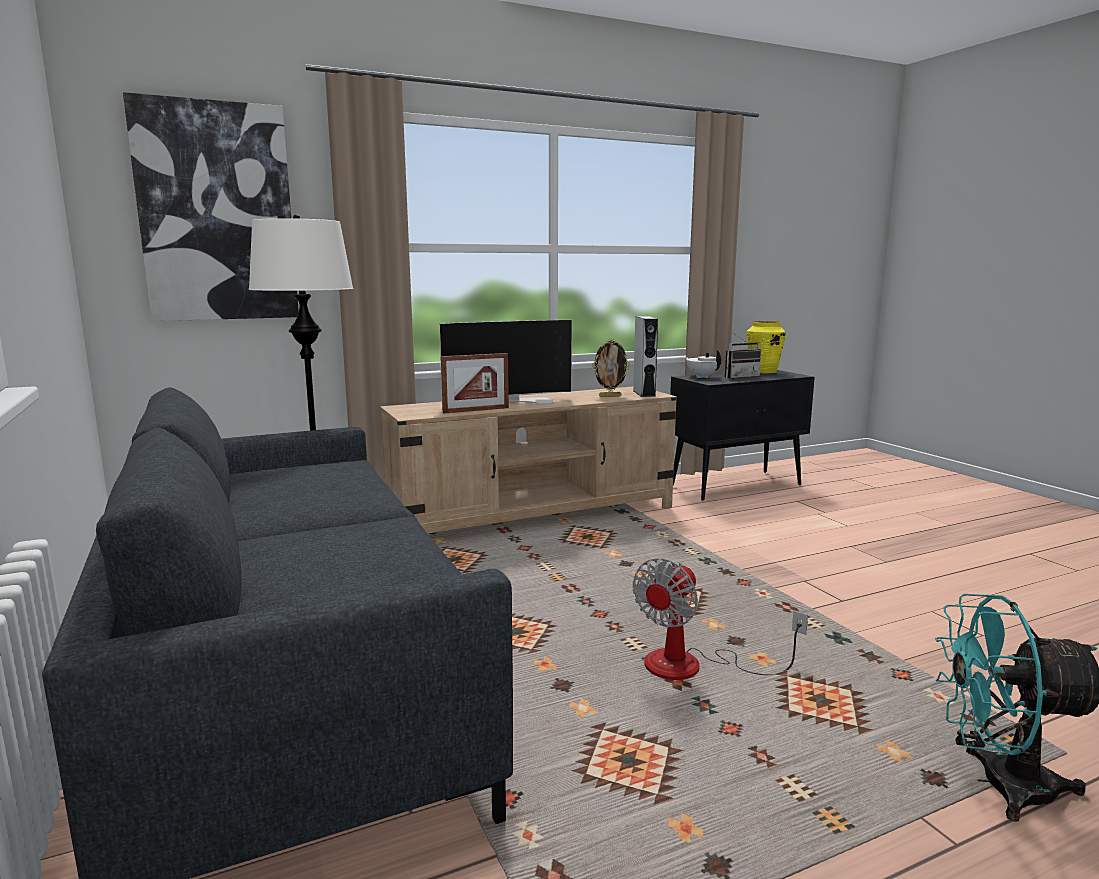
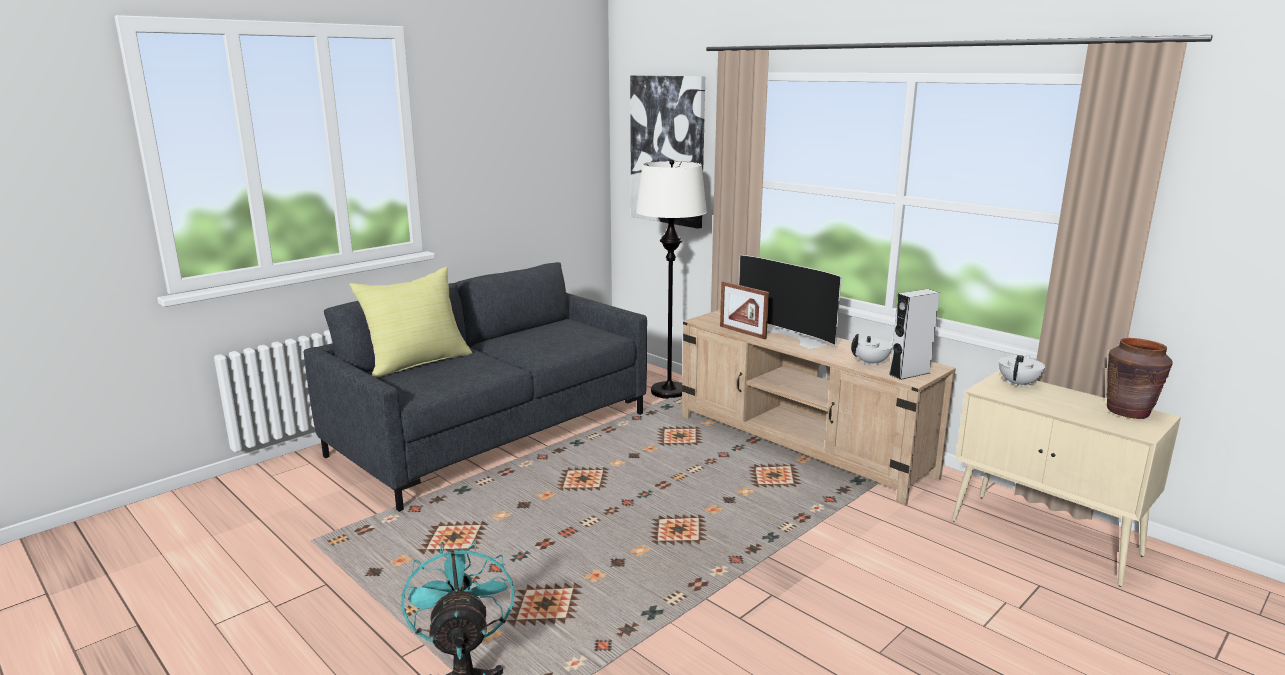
camera: 70 degrees right, 5 degrees up
(270, 577) = (417, 362): none -> yellow pillow
(610, 396) = (871, 363): picture frame -> white teapot
(693, 666) = (571, 548): fan -> none
(736, 485) = (1046, 538): black cabinet -> beige cabinet
(739, 377) = (1054, 401): radio -> none
(763, 372) = (1128, 412): yellow vase -> brown vase

